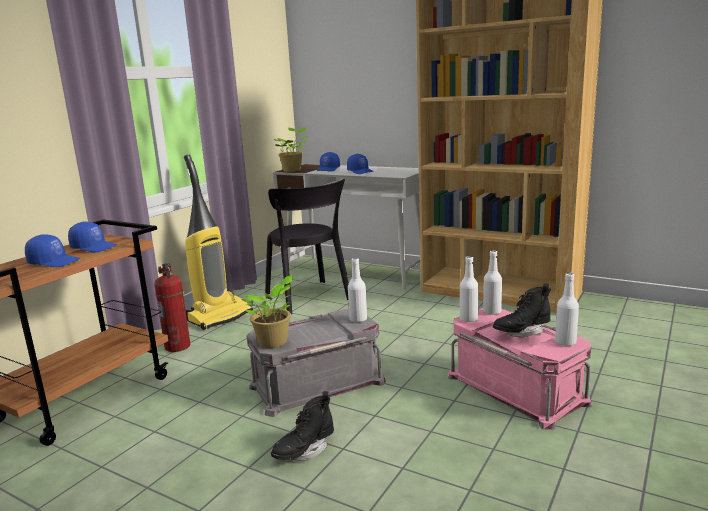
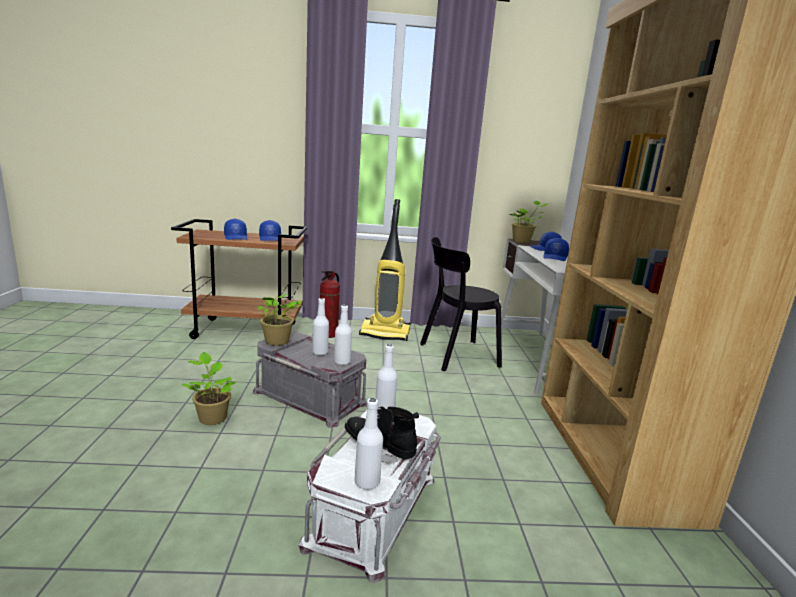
camera: 55 degrees right, 0 degrees up
(304, 450) = (212, 417): black boot -> potted plant
(309, 298) = (455, 355): black chair -> black chair turned 45 degrees clockwise
(492, 312) = (416, 423): white bottle -> white bottle (320, 352)
(517, 388) = (375, 510): pink storage box -> white storage box

